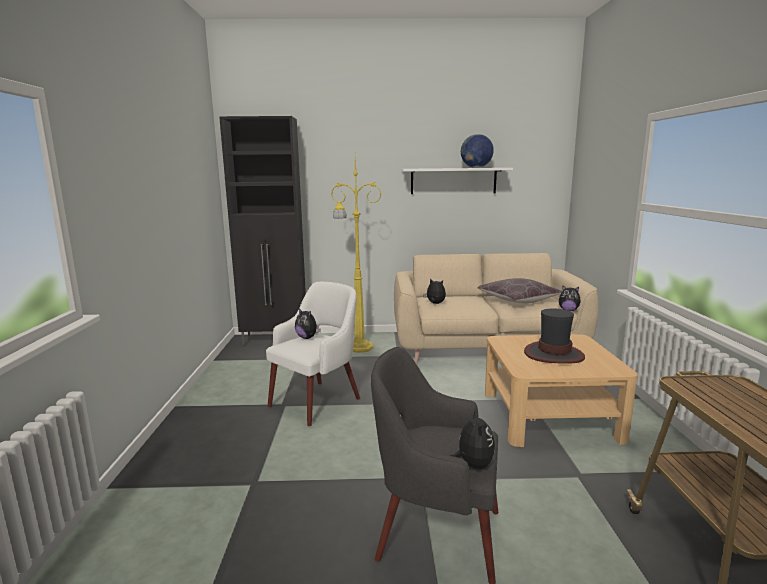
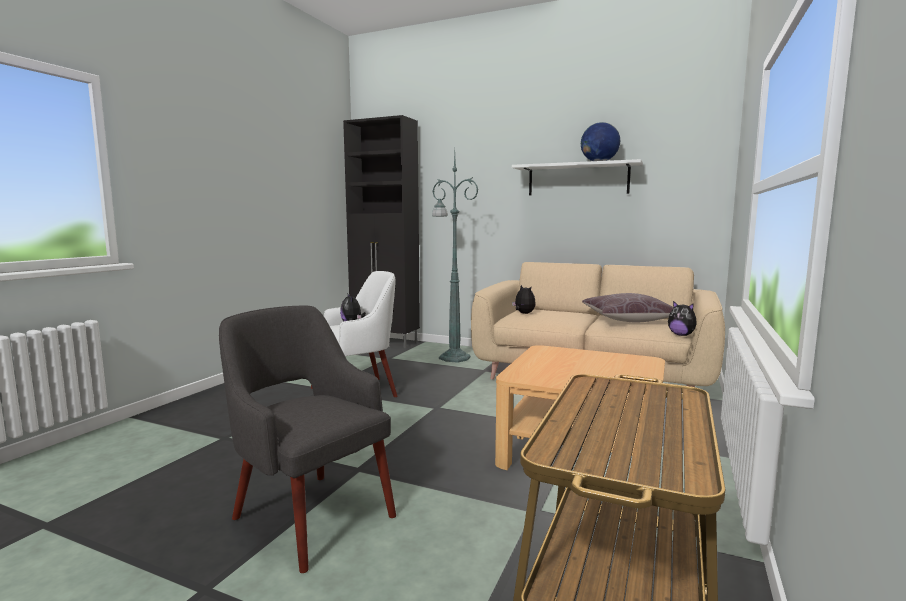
camera: 25 degrees right, 5 degrees down
(358, 347) = (453, 357): yellow floor lamp -> green floor lamp
(473, 465) = (305, 428): plush toy -> none
(553, 354) = (581, 368): hat -> none

